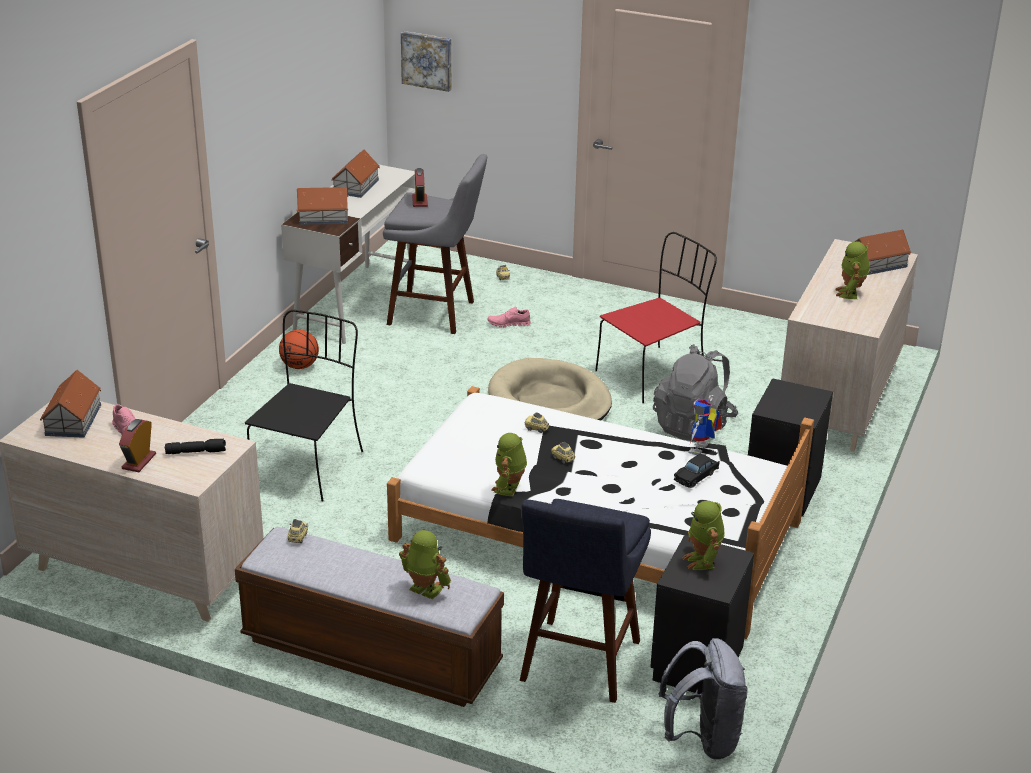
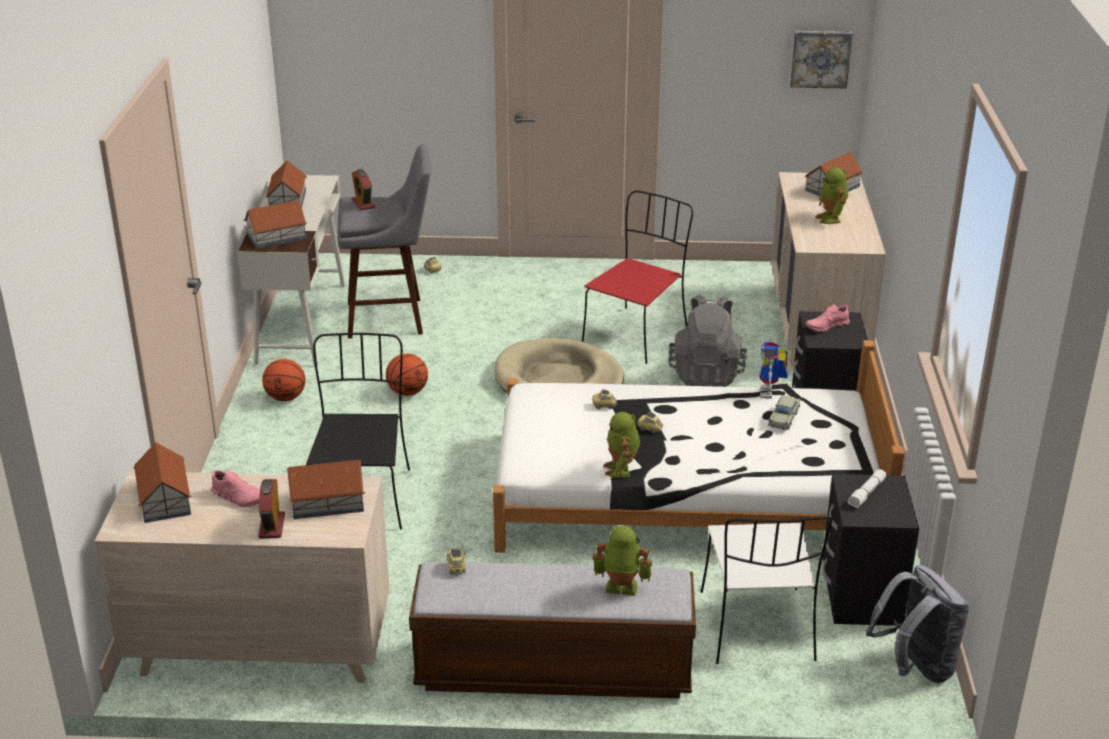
camera: 20 degrees left, 0 degrees up
(196, 452) = (326, 501): black flashlight -> toy house
(407, 383) = (407, 392): none -> basketball
(427, 60) = (323, 59): picture -> picture (820, 58)
(508, 324) = (469, 314): pink shoe -> pink shoe (826, 326)
(578, 666) = (758, 628): blue stool -> white chair
(696, 476) = (784, 418): black toy car -> beige toy car
(703, 561) = (867, 494): toy robot -> white flashlight

